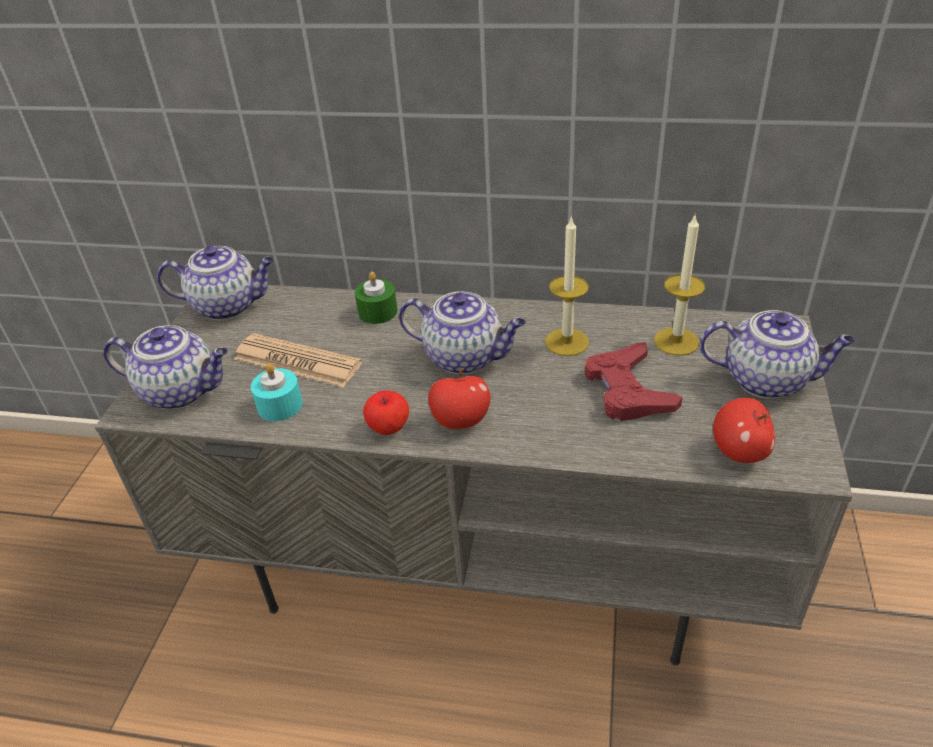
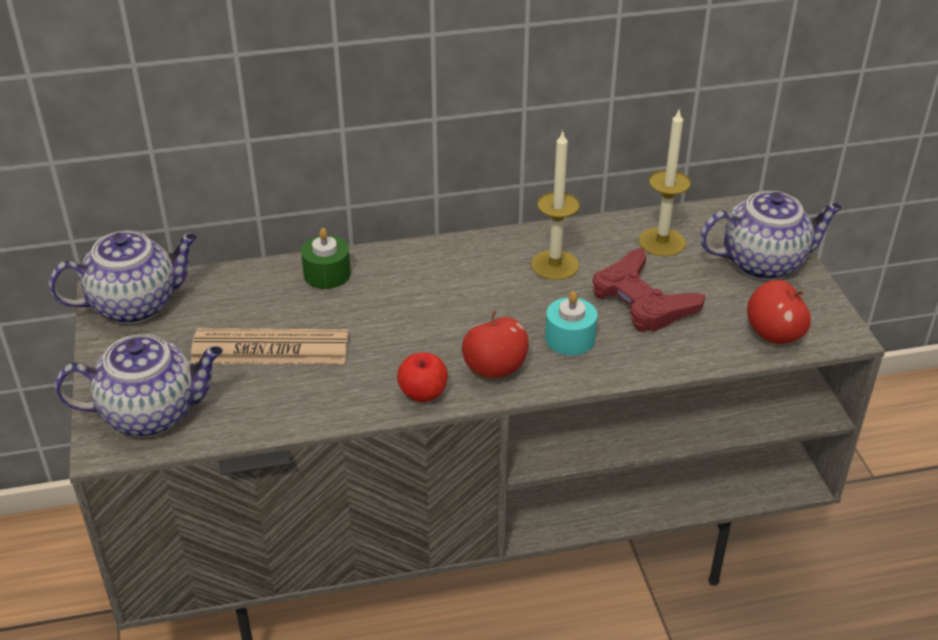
camera: 25 degrees left, 0 degrees up
(280, 405) = (284, 400): turquoise candle -> turquoise candle (570, 338)
(465, 357) = (458, 303): teapot -> none

